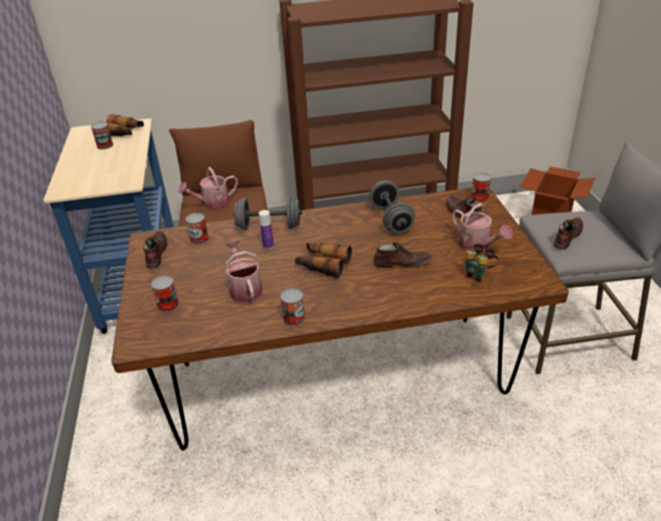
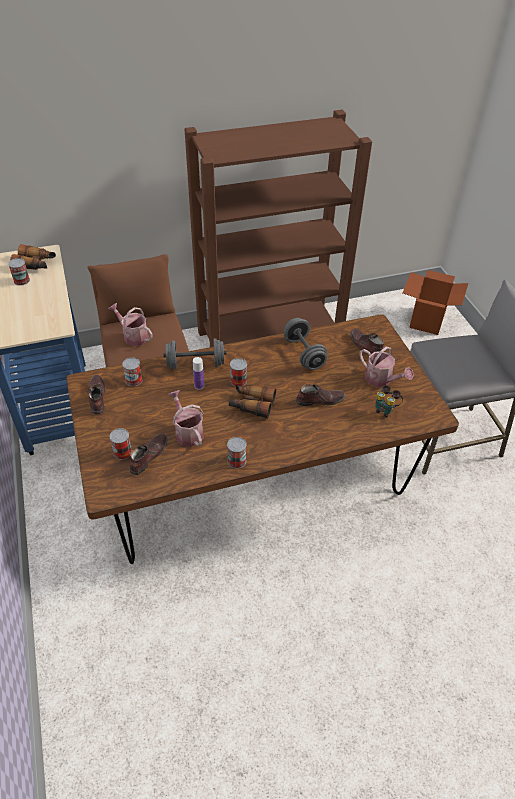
camera: 10 degrees left, 10 degrees up
(212, 203) = (133, 336): watering can -> watering can turned 75 degrees clockwise
(479, 197) = (378, 328): can -> can (238, 381)
(567, 237) = (453, 365): brown shoe -> brown shoe (148, 456)

